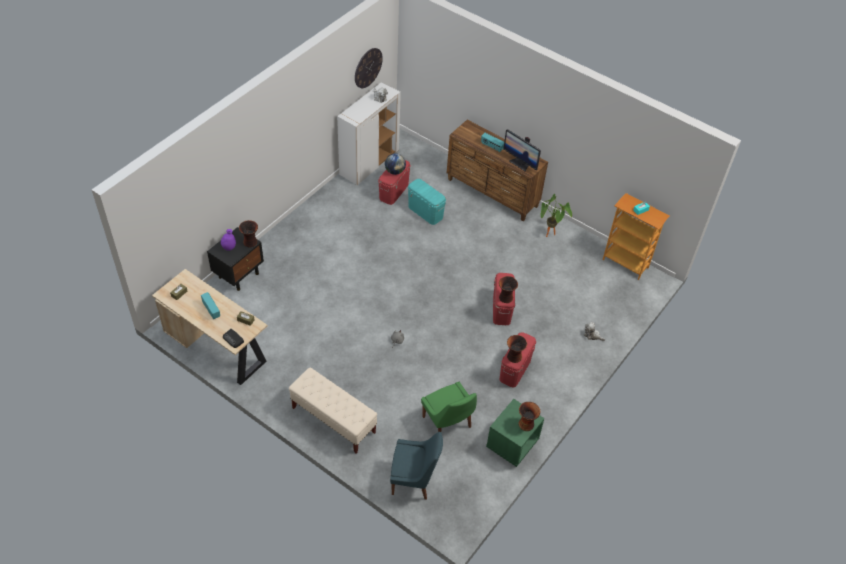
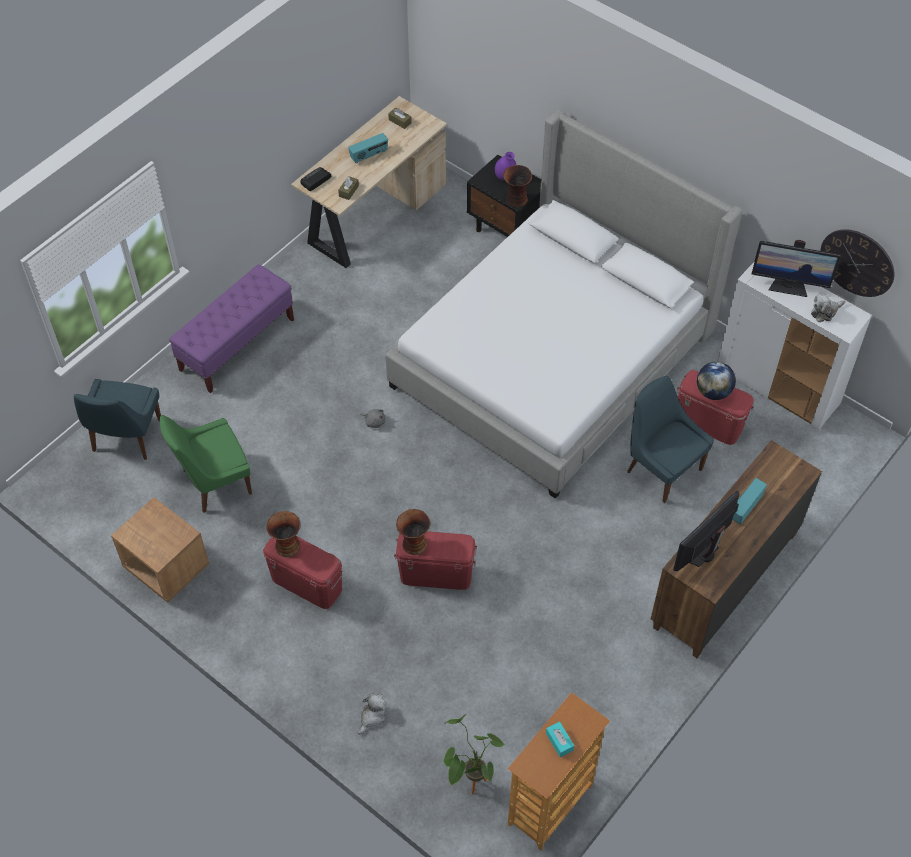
camera: 95 degrees right, 5 degrees up
(333, 420) = (237, 345): beige bench -> purple bench
(347, 255) = (553, 358): none -> bed
(361, 108) = (788, 286): none -> monitor
(425, 212) = (662, 469): turquoise storage box -> blue chair
(512, 444) = (166, 567): green nightstand -> brown nightstand
(526, 424) = (150, 546): vase -> none
(550, 236) = (617, 672): potted plant -> potted plant (469, 783)

